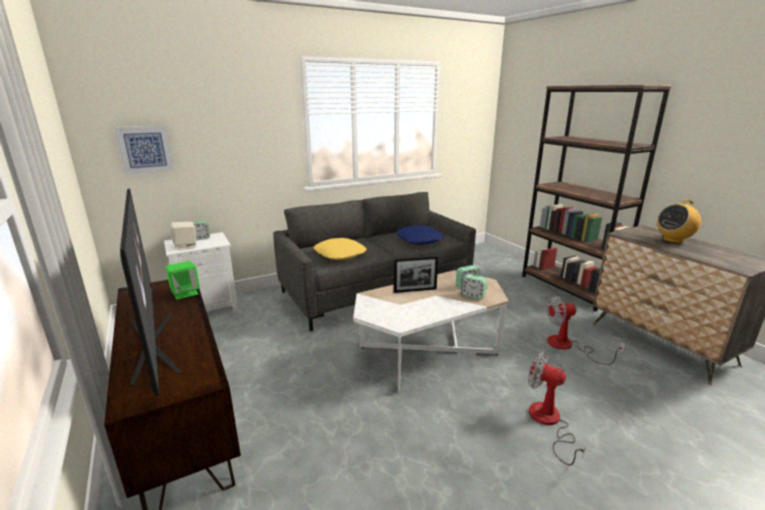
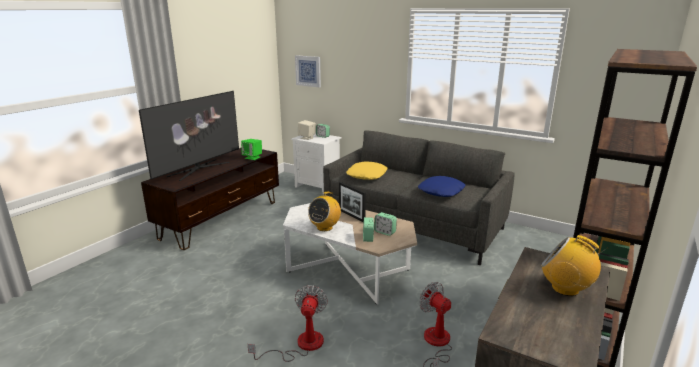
camera: 60 degrees right, 0 degrees up
(430, 310) = (325, 227): none -> radio

